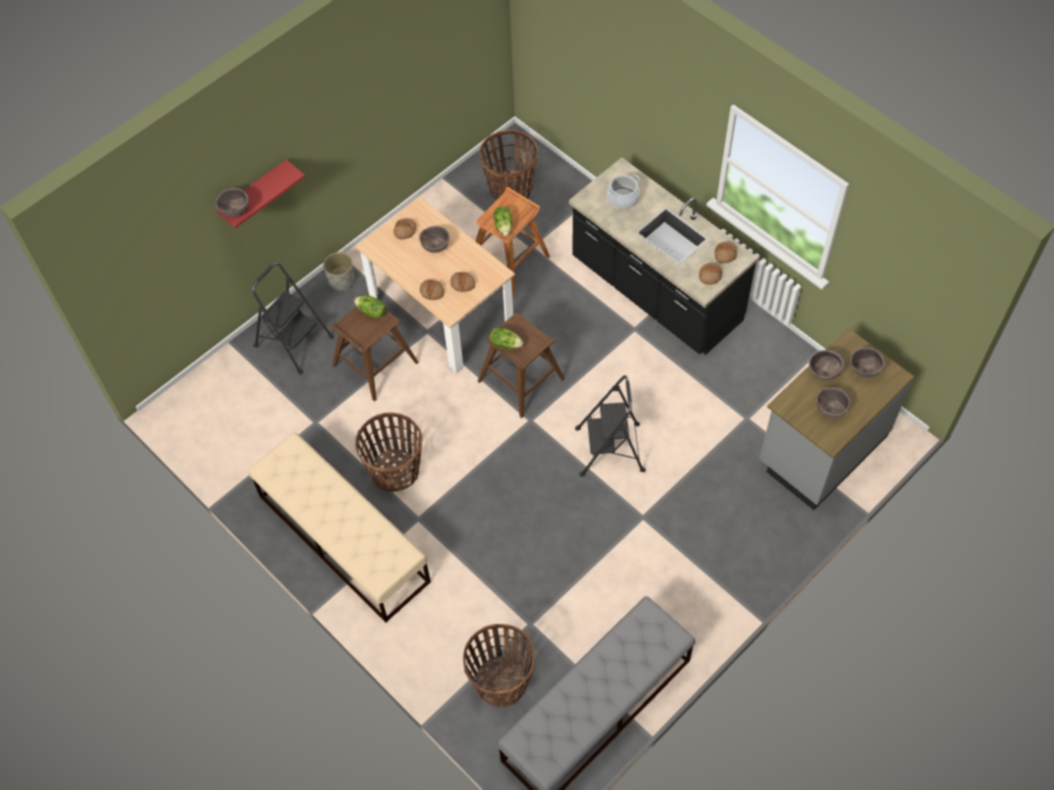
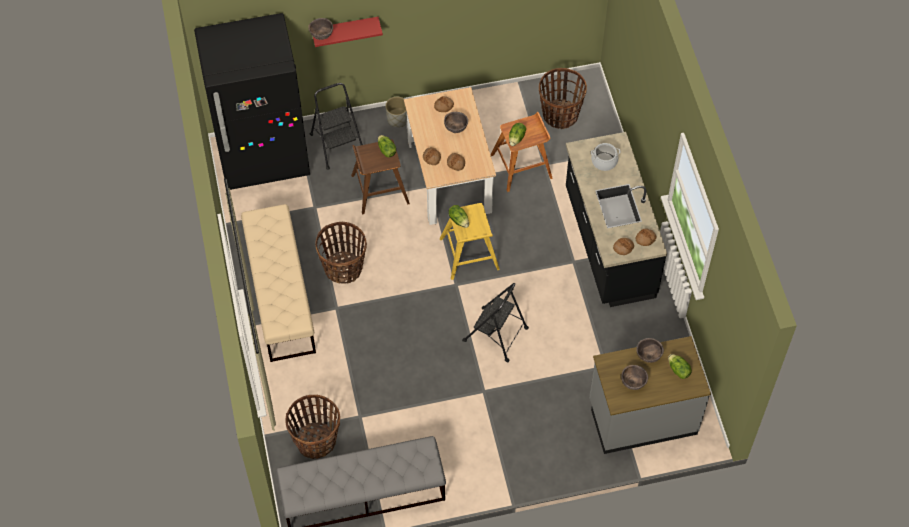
camera: 30 degrees right, 0 degrees up
(218, 399) = (263, 157): none -> black fridge
(521, 381) = (469, 254): brown stool -> yellow stool
(864, 370) = (678, 370): brown bowl -> lettuce

